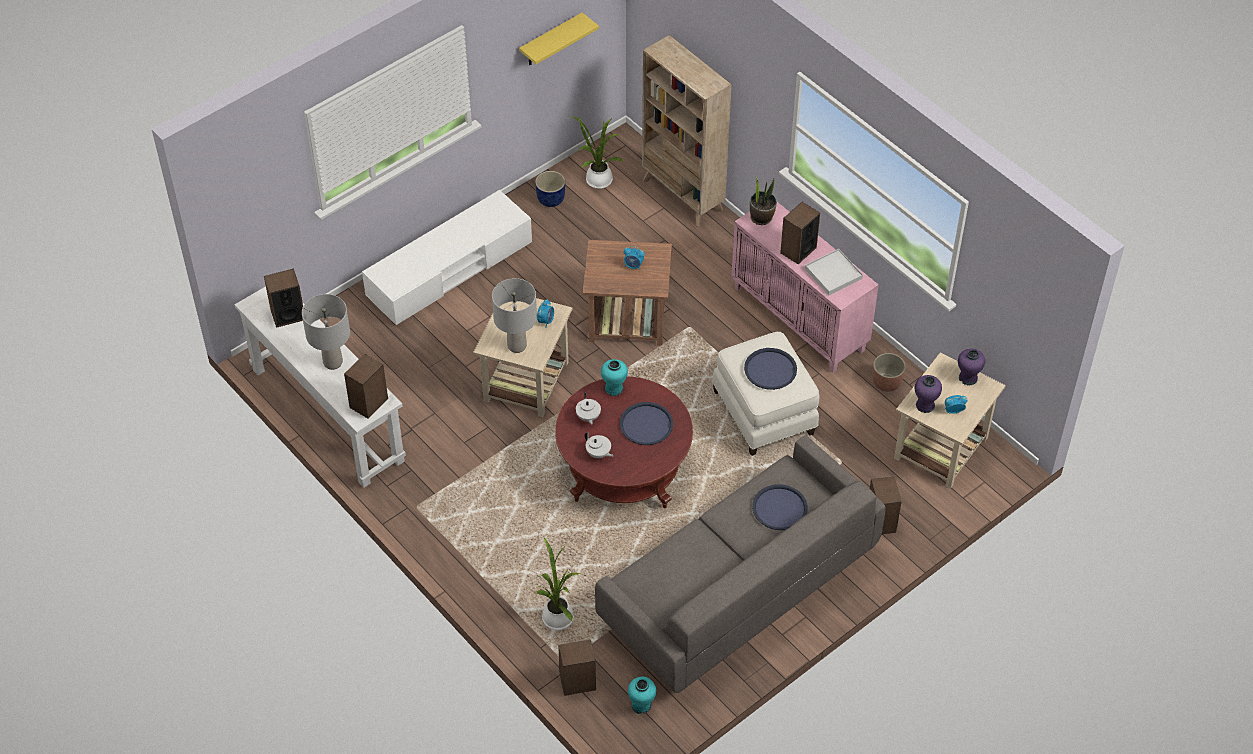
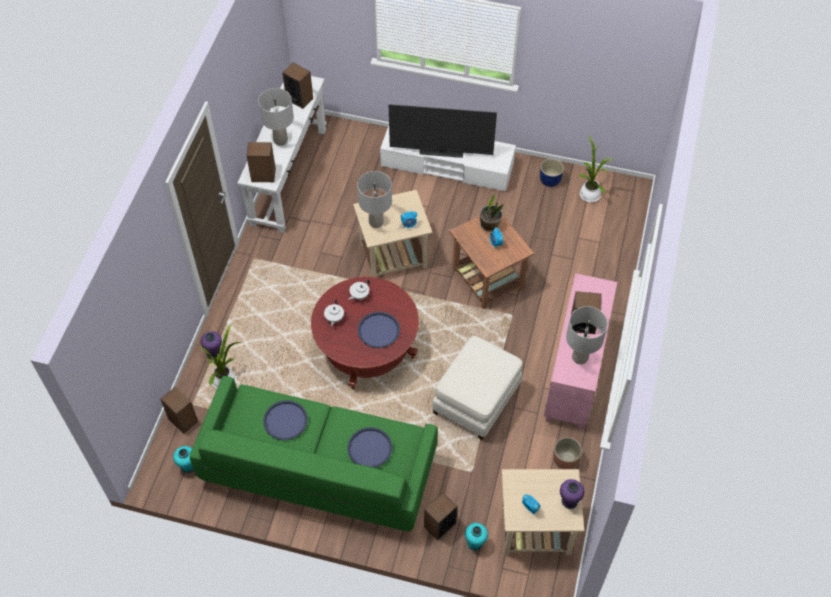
camera: 55 degrees right, 5 degrees up
(450, 254) = (441, 153): none -> television
(551, 40) = (598, 73): yellow shelf -> none
(614, 388) = (394, 296): turquoise vase -> turquoise vase (475, 543)
(683, 195) = (620, 246): beige bookcase -> none
(736, 587) = (319, 467): grey sofa -> green sofa
(761, 217) = (592, 286): potted plant -> potted plant (490, 225)
(770, 369) = (480, 373): blue tray -> blue tray (285, 420)
(833, 274) = (580, 358): white tray -> grey table lamp
(925, 405) = (520, 486): purple vase -> purple vase (214, 352)

